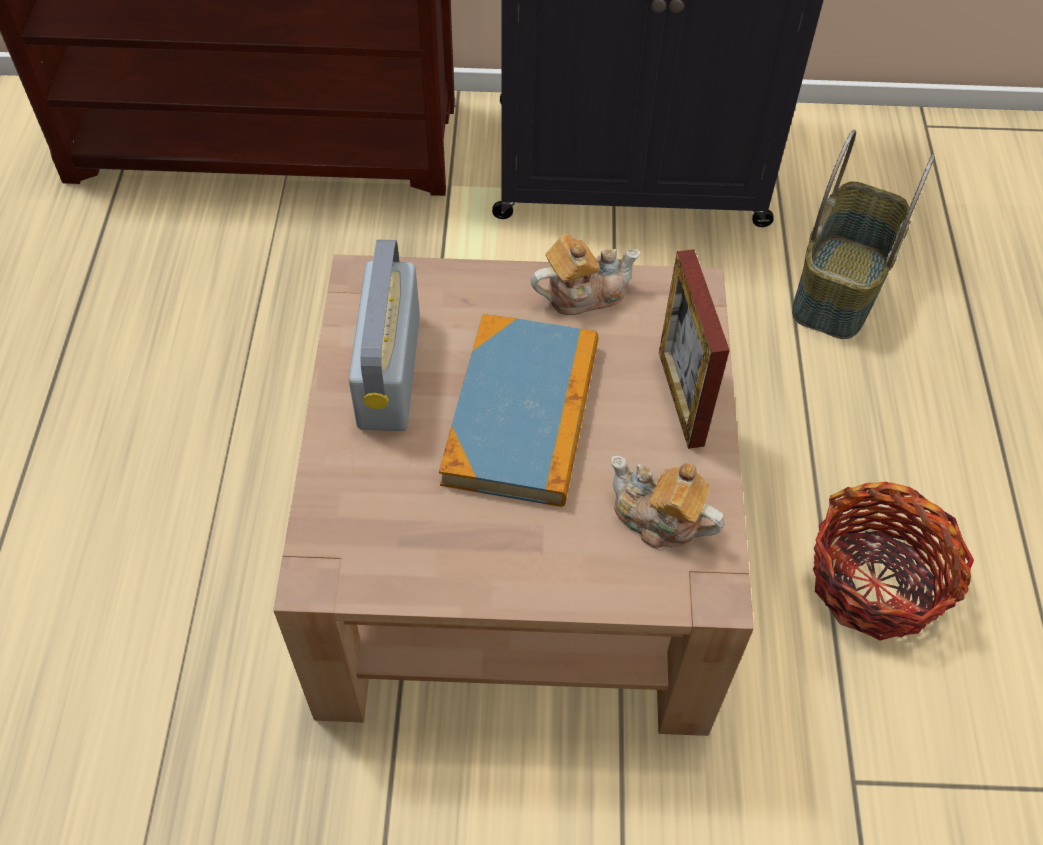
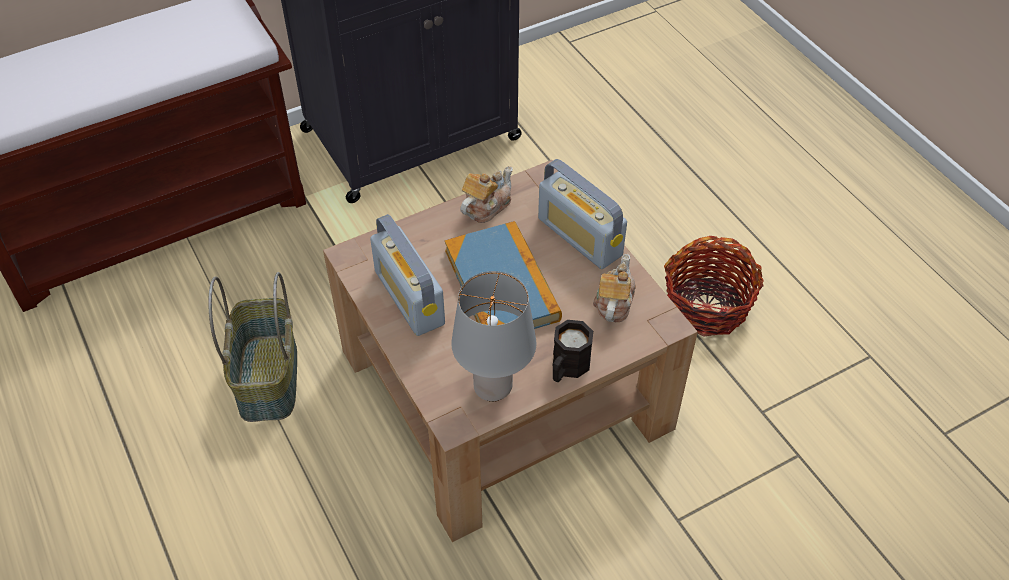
camera: 30 degrees left, 5 degrees down
(403, 554) = (493, 387): none -> grey table lamp
(522, 581) = (567, 368): none -> black mug
(658, 519) = (613, 303): teapot -> teapot turned 105 degrees clockwise
(680, 398) = (580, 237): picture frame -> radio
(841, 289) = (584, 156): basket -> basket (270, 379)

